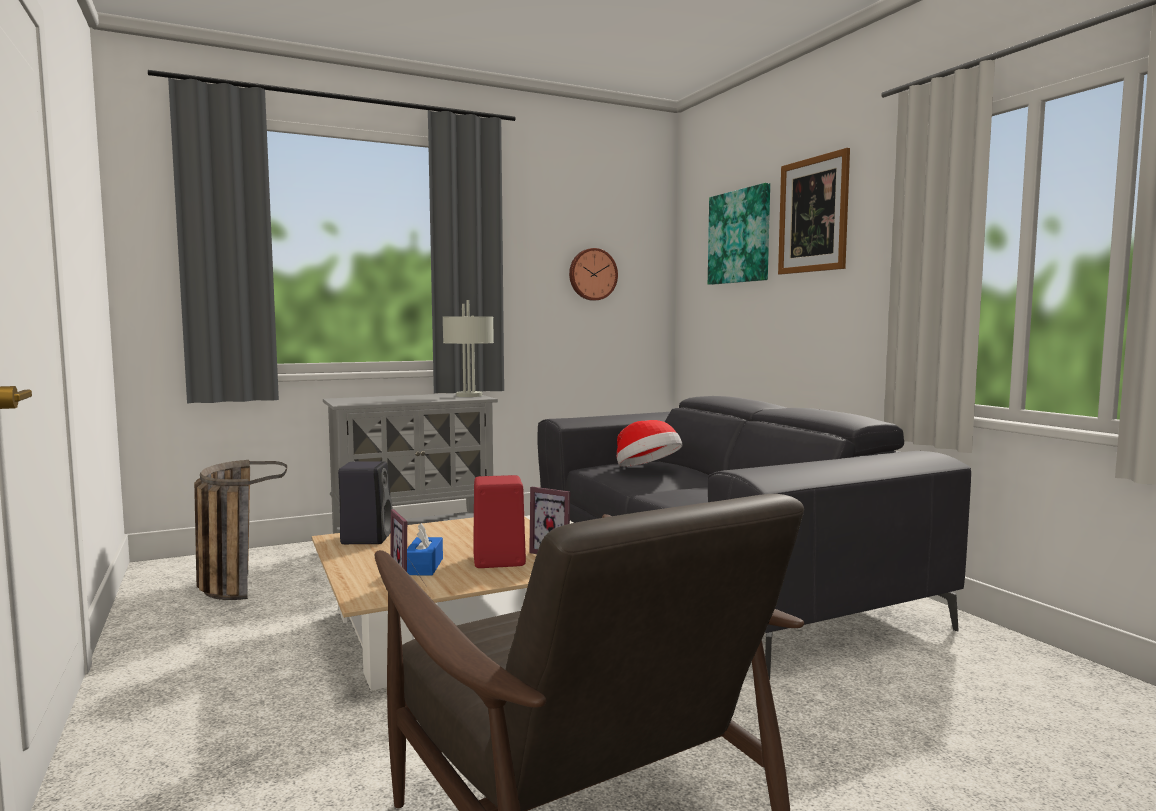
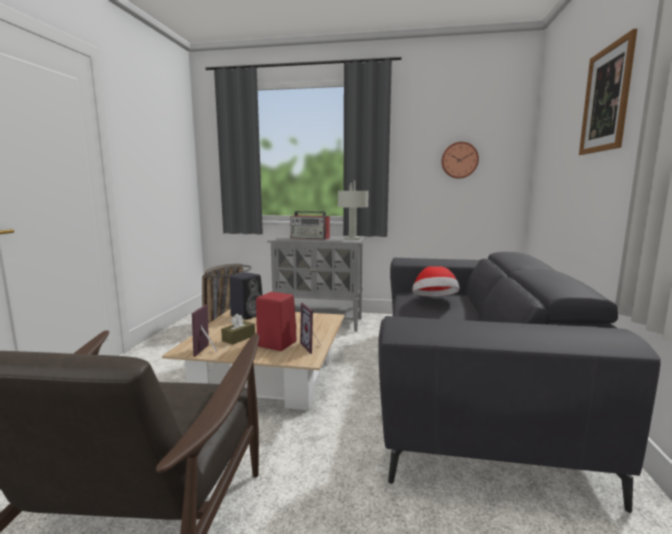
camera: 35 degrees right, 5 degrees up
(398, 399) = (310, 238): none -> radio
(424, 566) = (238, 338): blue tissue box -> brown tissue box
(740, 237) = (564, 124): picture -> none

